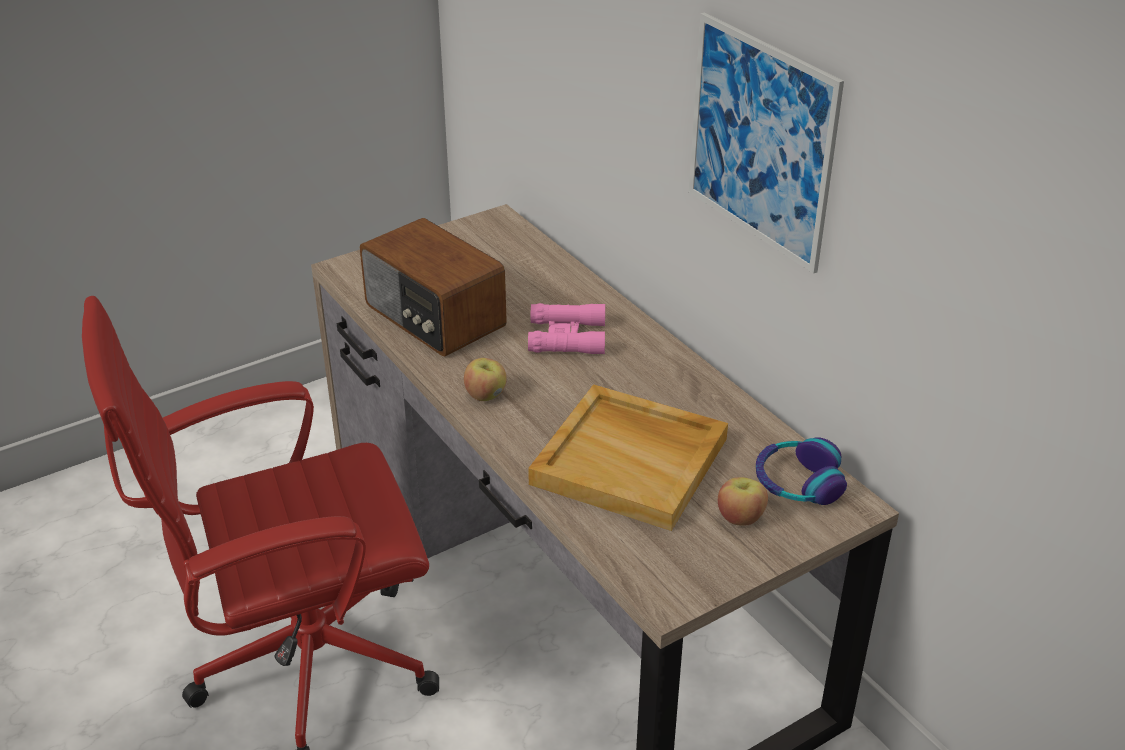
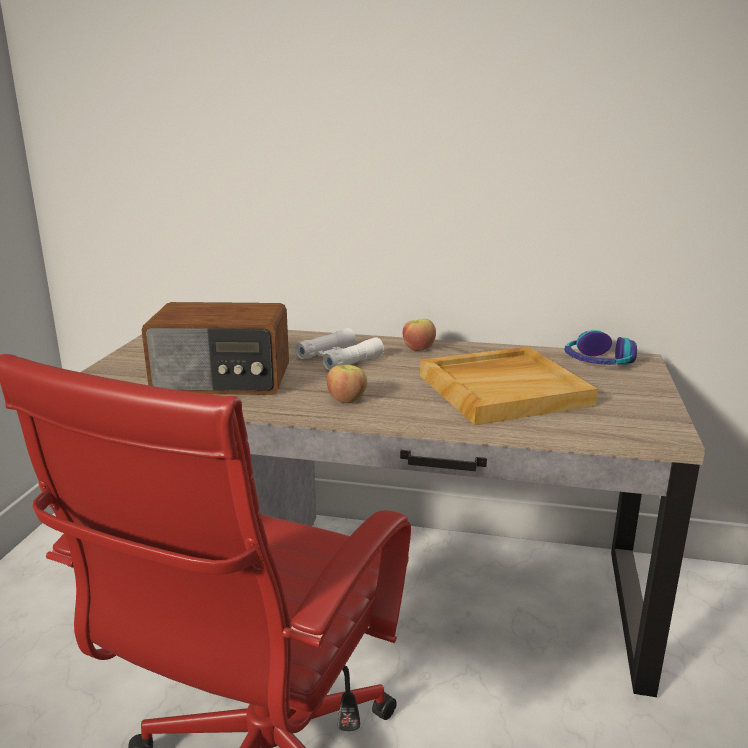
camera: 45 degrees left, 15 degrees down
(567, 337) = (339, 358): pink binoculars -> white binoculars
(740, 517) = (609, 385): apple -> apple (418, 348)
(760, 141) = (478, 133): picture -> none

